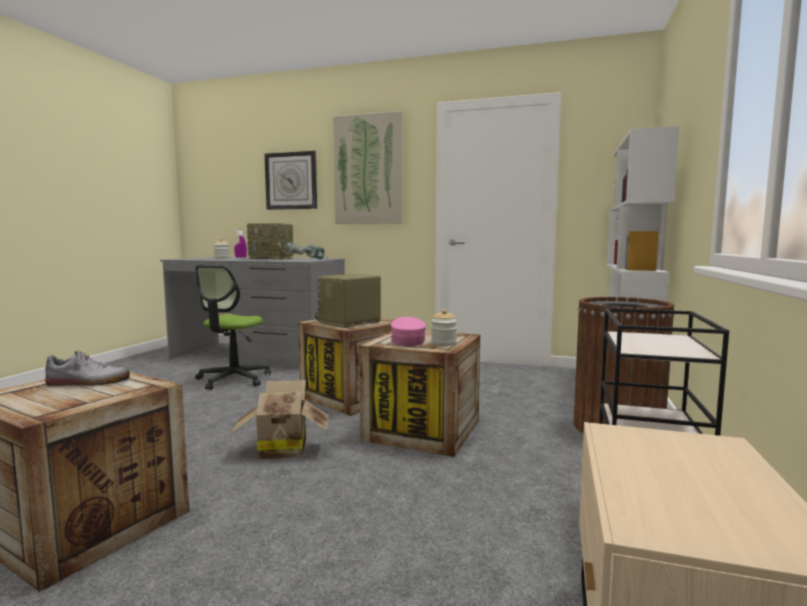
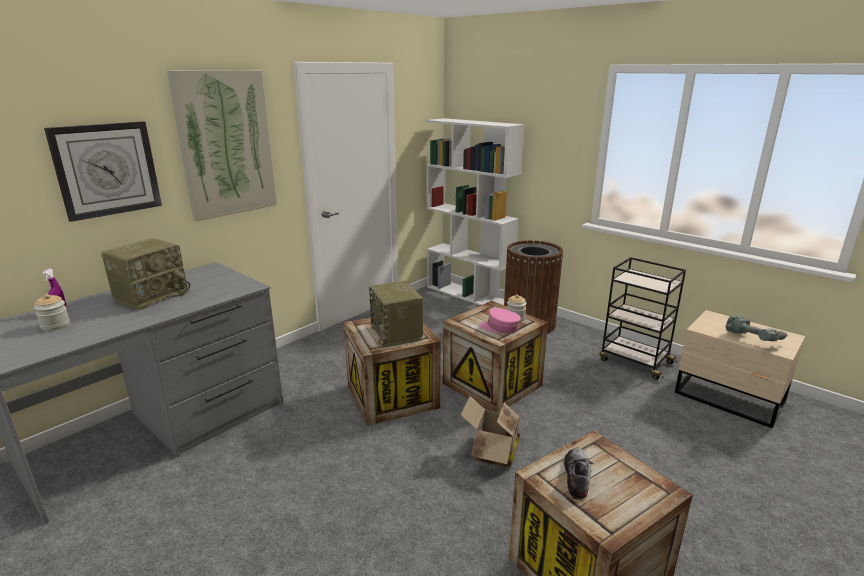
camera: 65 degrees left, 15 degrees up
(233, 379) = (254, 463): office chair -> none
(307, 259) = (221, 281): power drill -> power drill (754, 339)

